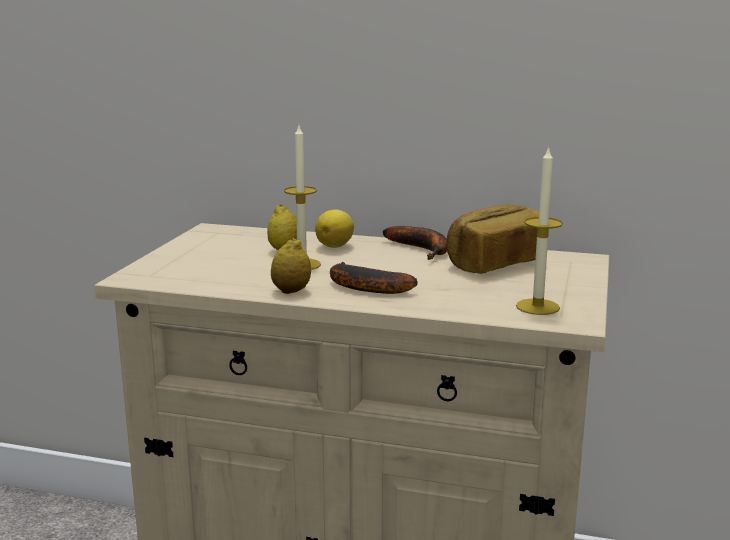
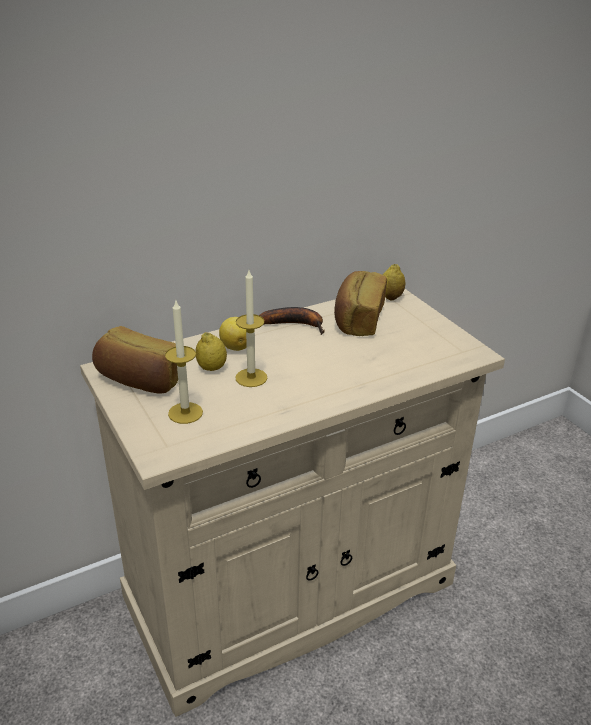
camera: 45 degrees left, 15 degrees up
(217, 241) = (139, 380): none -> bread
(291, 291) = (295, 408): lemon -> lemon (391, 297)
(362, 287) = (328, 381): banana -> none
(537, 307) = (442, 350): candle -> candle (185, 413)

